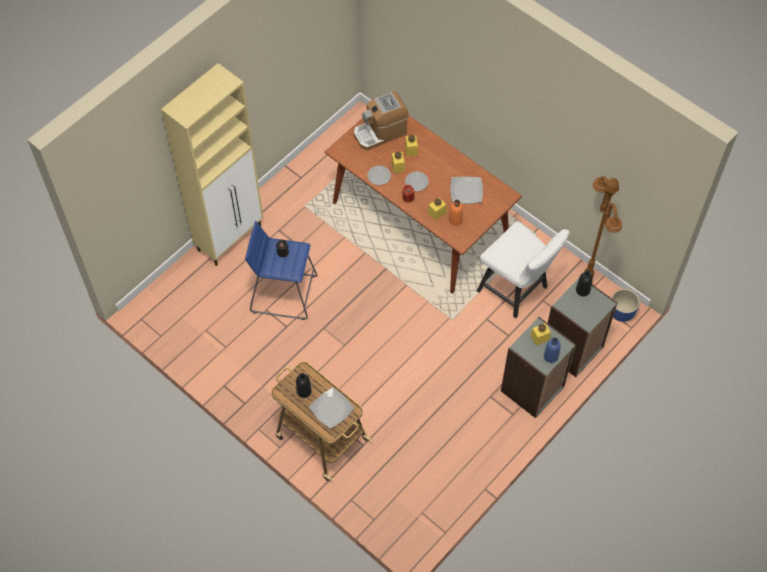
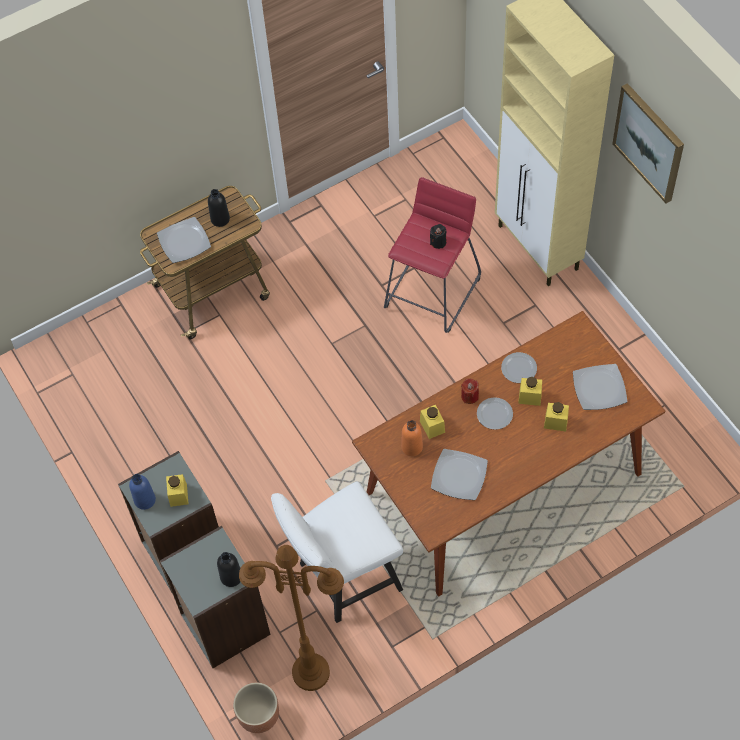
camera: 110 degrees right, 0 degrees up
(249, 69) = (649, 142): none -> picture
(283, 293) = (432, 291): blue stool -> red stool
(380, 132) = (599, 389): coffee machine -> plate
(621, 313) = (258, 716): blue planter -> brown planter

